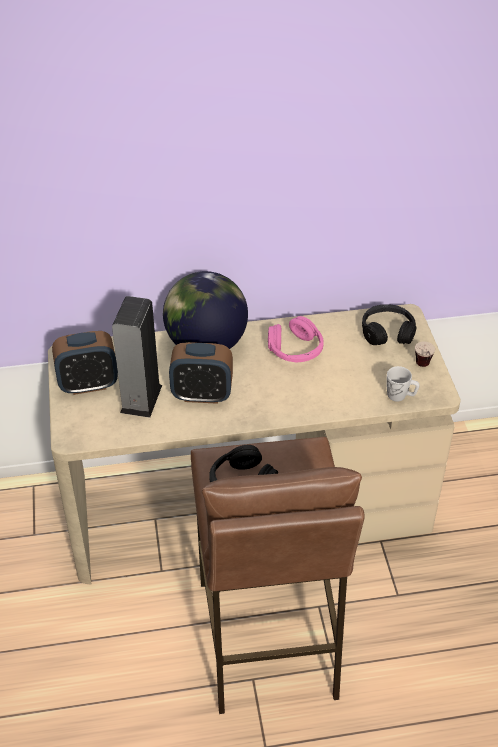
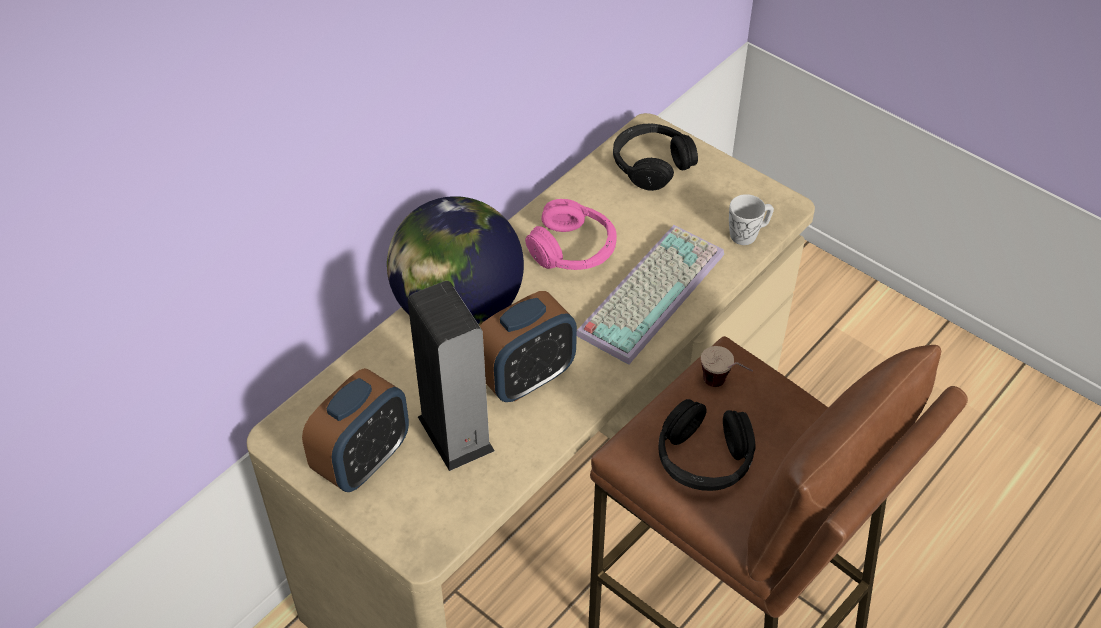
camera: 40 degrees left, 5 degrees up
(312, 392) = (650, 291): none -> keyboard
(423, 368) = (736, 185): cup -> cup (724, 387)

